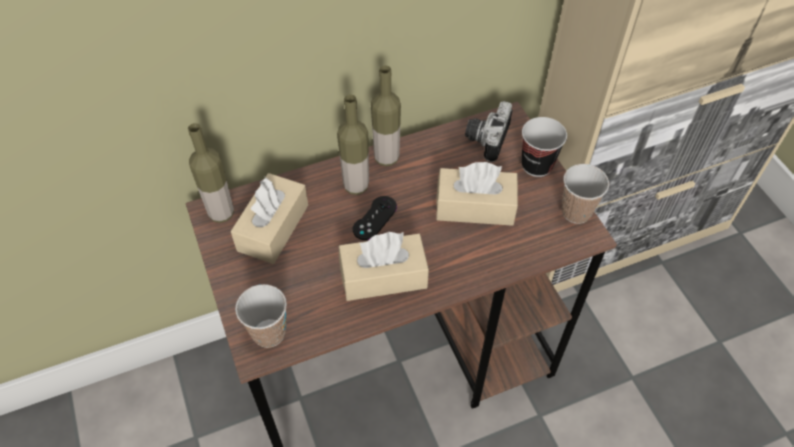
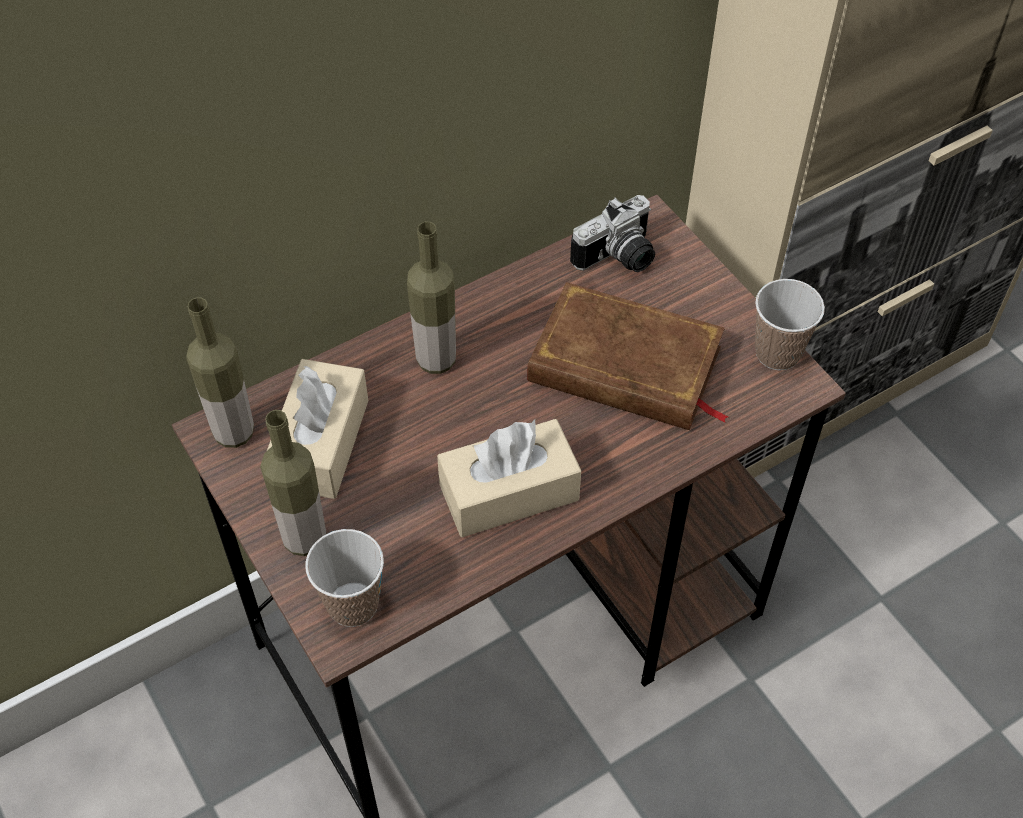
camera: 10 degrees left, 0 degrees up
(374, 218) = (476, 405): black game controller -> none
(386, 158) = (474, 310): bottle -> bottle (304, 539)
(475, 207) = (625, 366): beige tissue box -> brown book
(485, 138) = (619, 259): camera -> camera turned 135 degrees counterclockwise
(536, 165) = (705, 290): cup -> none

